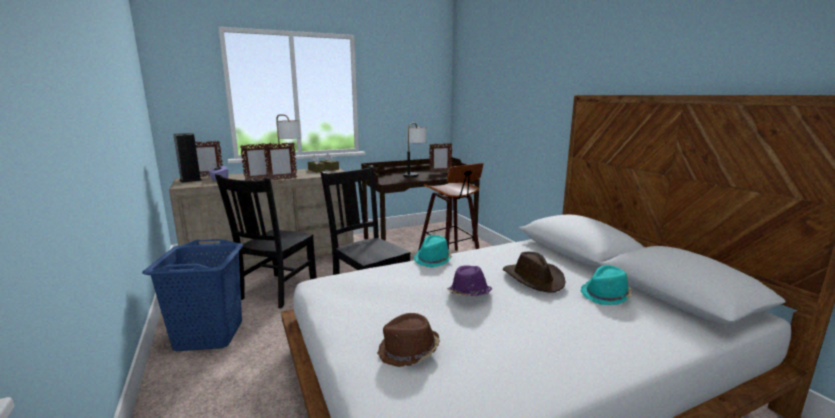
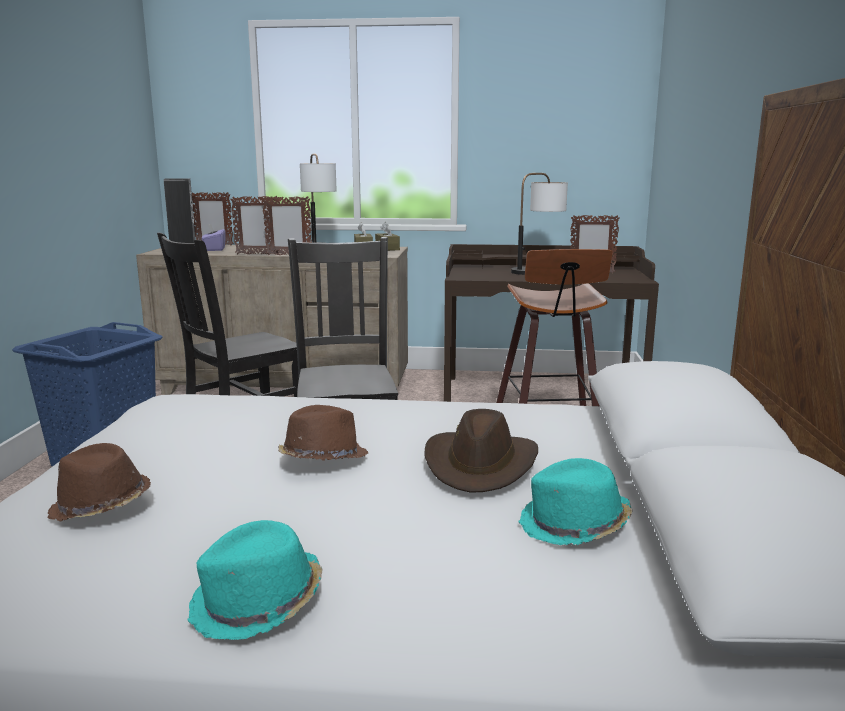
camera: 30 degrees right, 0 degrees up
(433, 259) = (370, 402): turquoise hat -> turquoise hat (257, 604)
(469, 294) = (322, 458): purple hat -> brown hat

